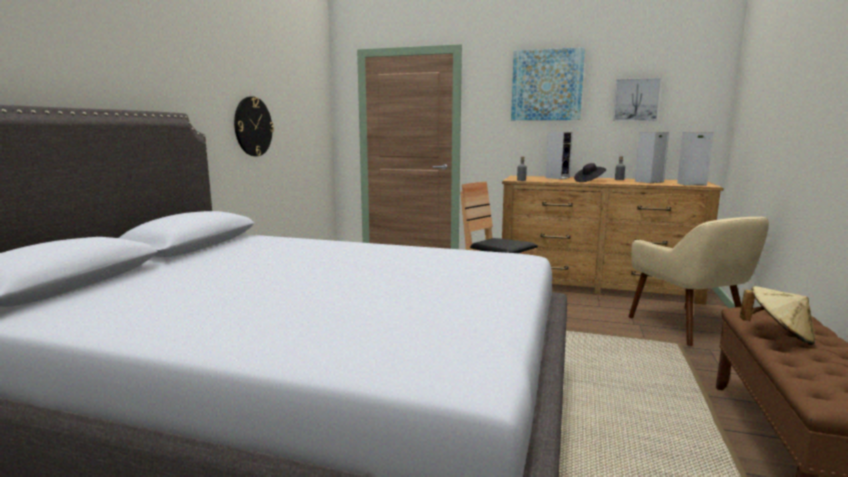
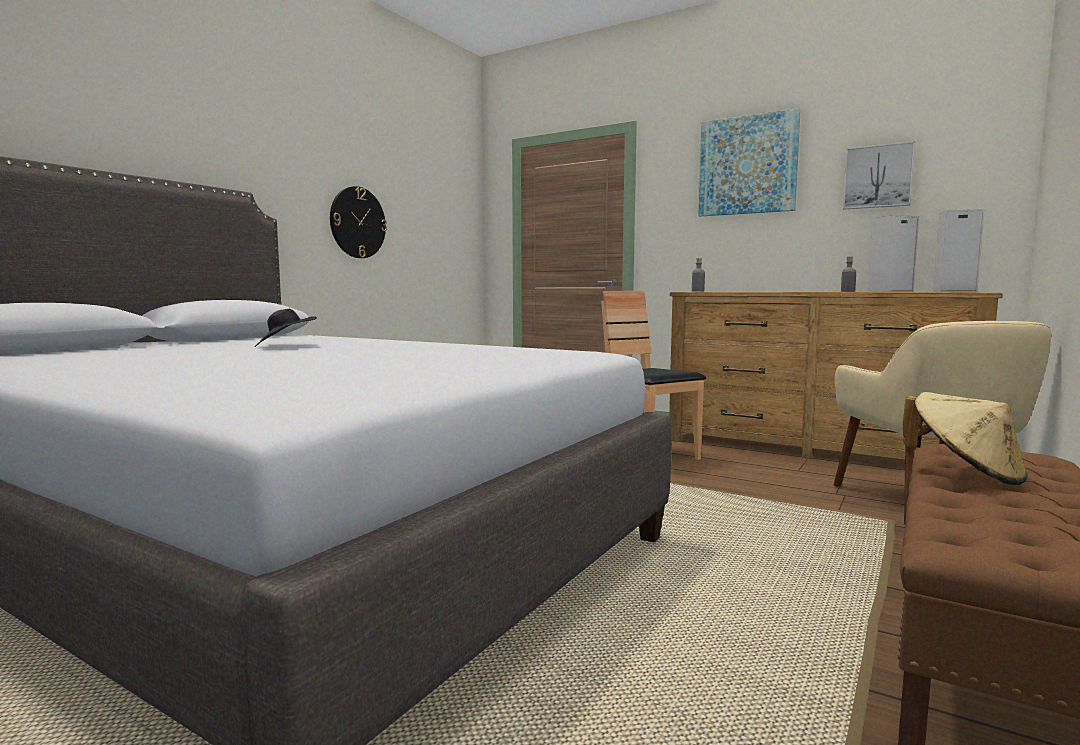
camera: 15 degrees right, 5 degrees down
(557, 177) = (758, 291): speaker -> none
(589, 181) = (795, 291): black hat -> black hat (285, 346)

